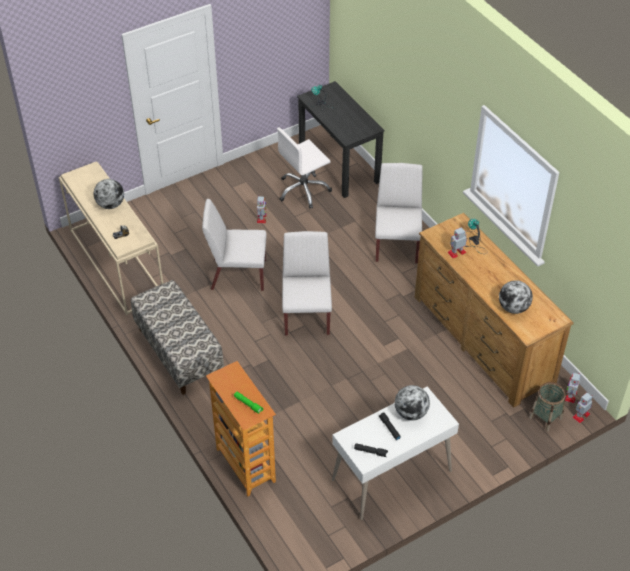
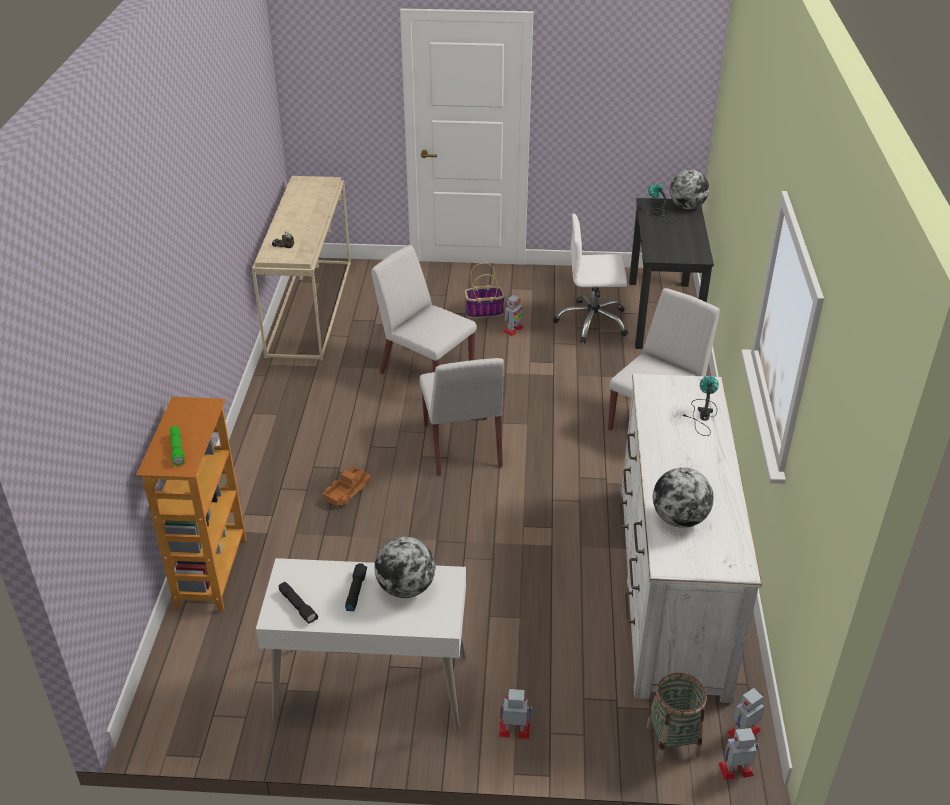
camera: 35 degrees right, 10 degrees down
(110, 205) = (307, 216): globe -> globe (687, 207)
(178, 353) = (275, 418): bench -> none
(232, 212) = (484, 311): none -> basket
(269, 376) = (347, 491): none -> toy truck
(306, 314) = (462, 446): white chair -> white chair turned 135 degrees clockwise
(457, 252) = (662, 416): toy robot -> toy robot (514, 729)
(482, 339) = (670, 586): brown dresser -> white dresser

